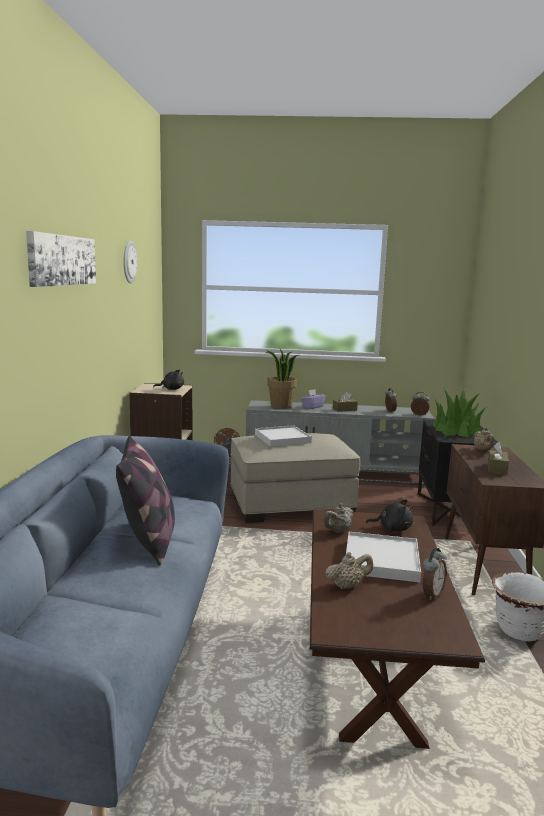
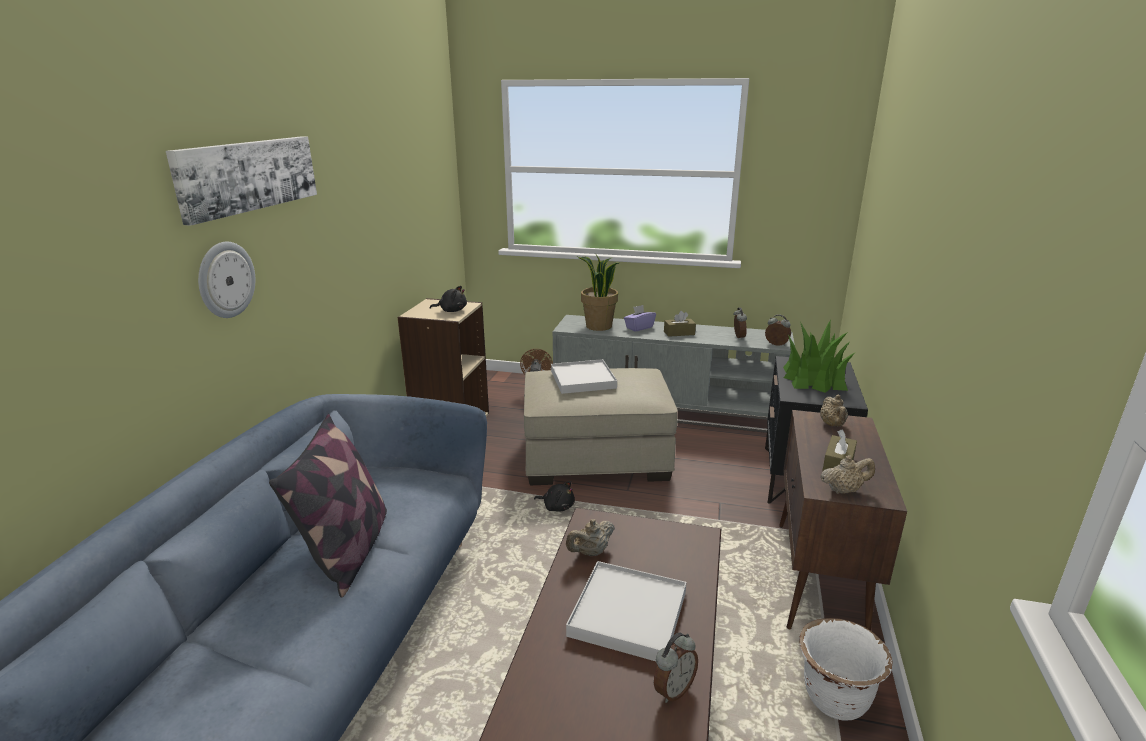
camera: 10 degrees right, 10 degrees up
(129, 262) = (387, 150): wall clock -> wall clock (225, 279)
(348, 585) = (562, 661): beige teapot -> beige teapot (844, 490)
(392, 528) = (667, 551): black plush toy -> black plush toy (557, 506)

